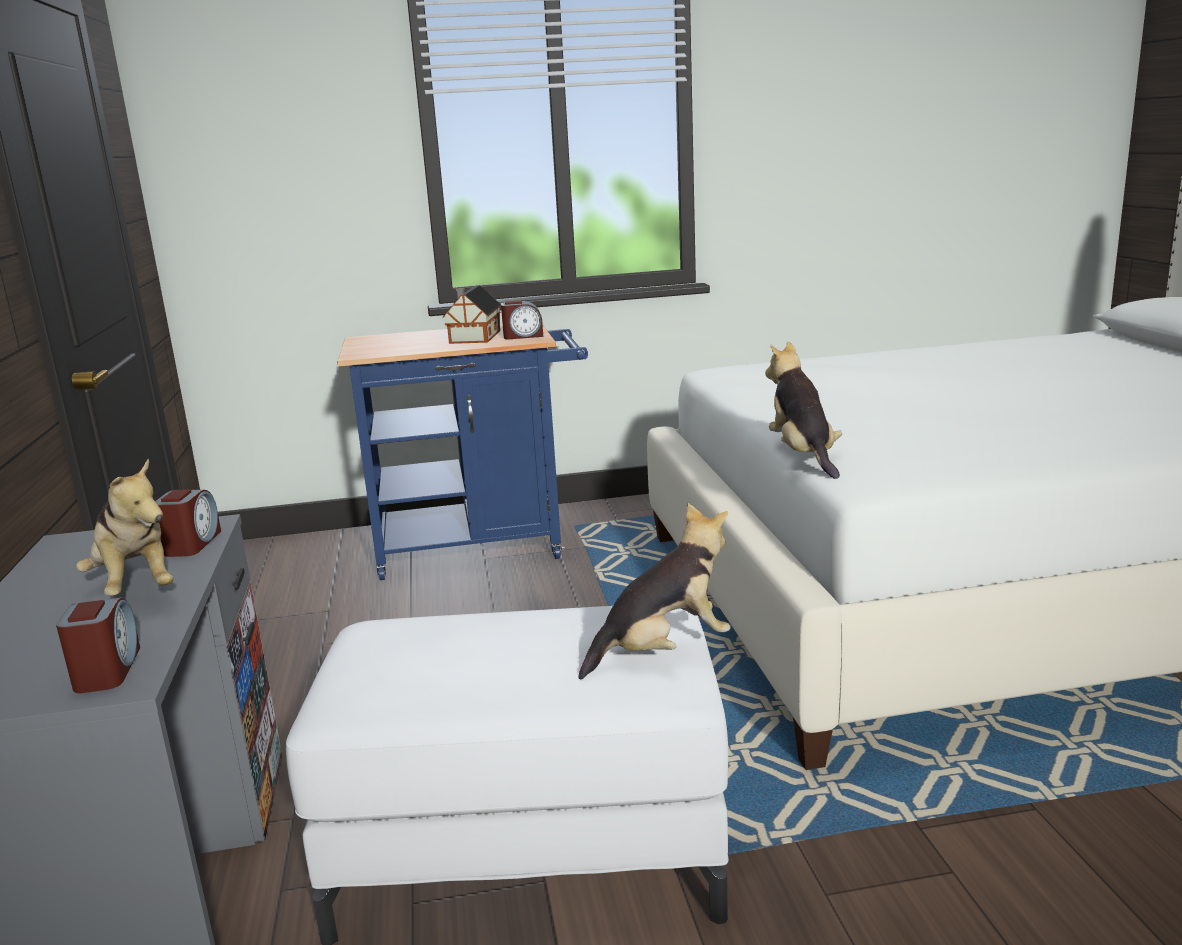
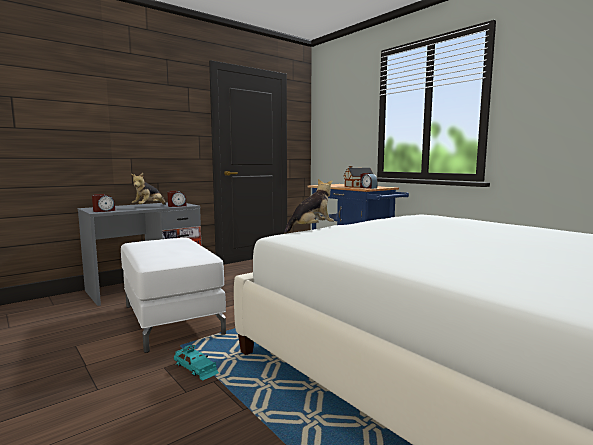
camera: 60 degrees right, 10 degrees down
(663, 650) = (174, 257): plush toy -> none
(851, 845) = (195, 368): none -> turquoise toy car

